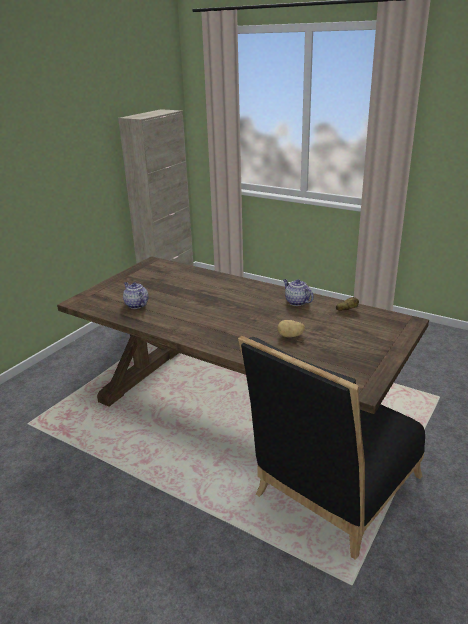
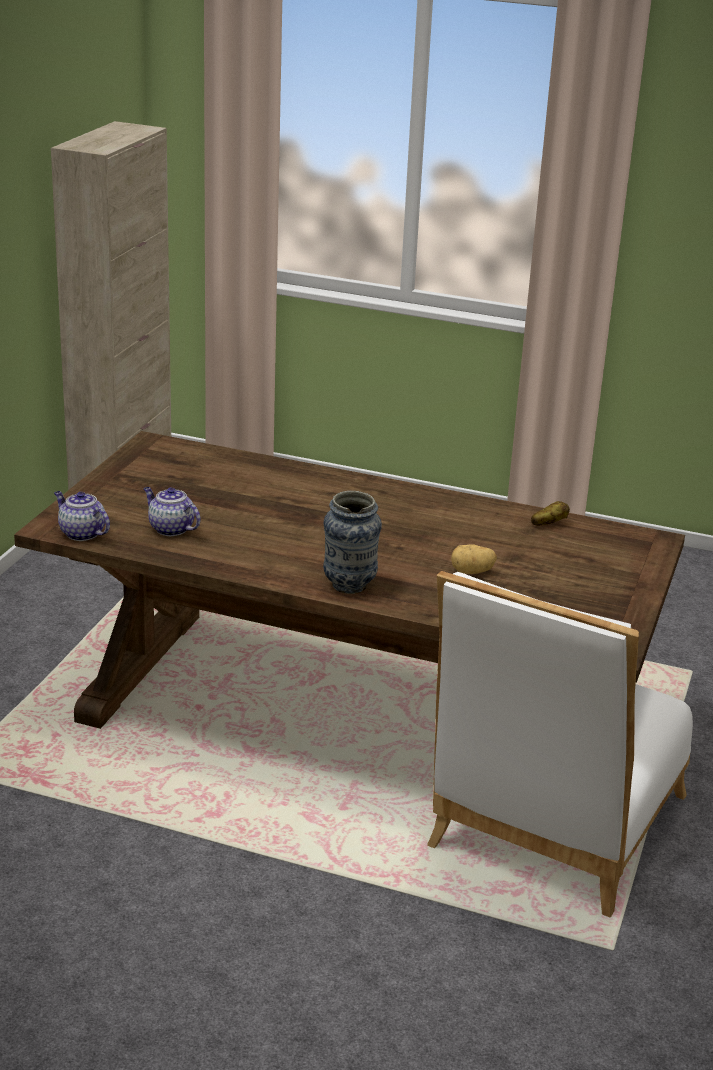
camera: 15 degrees left, 0 degrees up
(215, 340) = (349, 585): none -> vase
(296, 302) = (459, 513): teapot -> teapot (81, 533)
(333, 492) = (551, 831): black chair -> white chair

